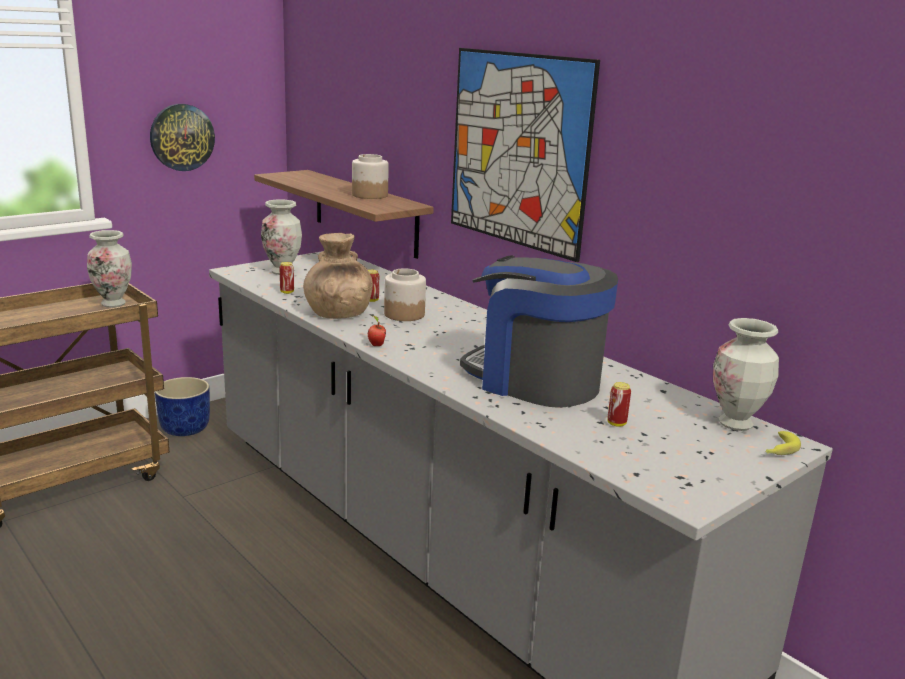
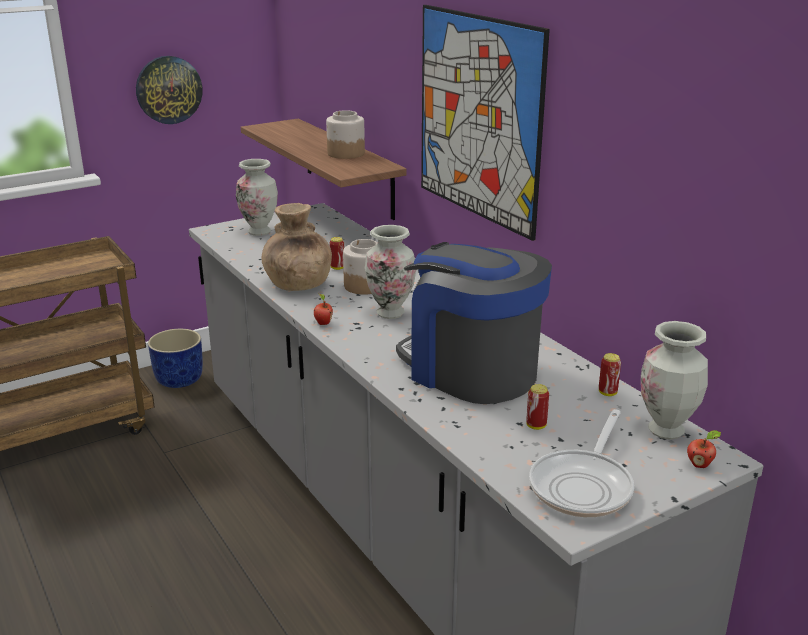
camera: 10 degrees right, 5 degrees up
(113, 304) = (97, 263): vase -> vase (390, 313)
(287, 292) = (256, 257): can -> can (607, 393)
(683, 470) = (584, 485): none -> frying pan
(778, 450) = (700, 464): banana -> apple

